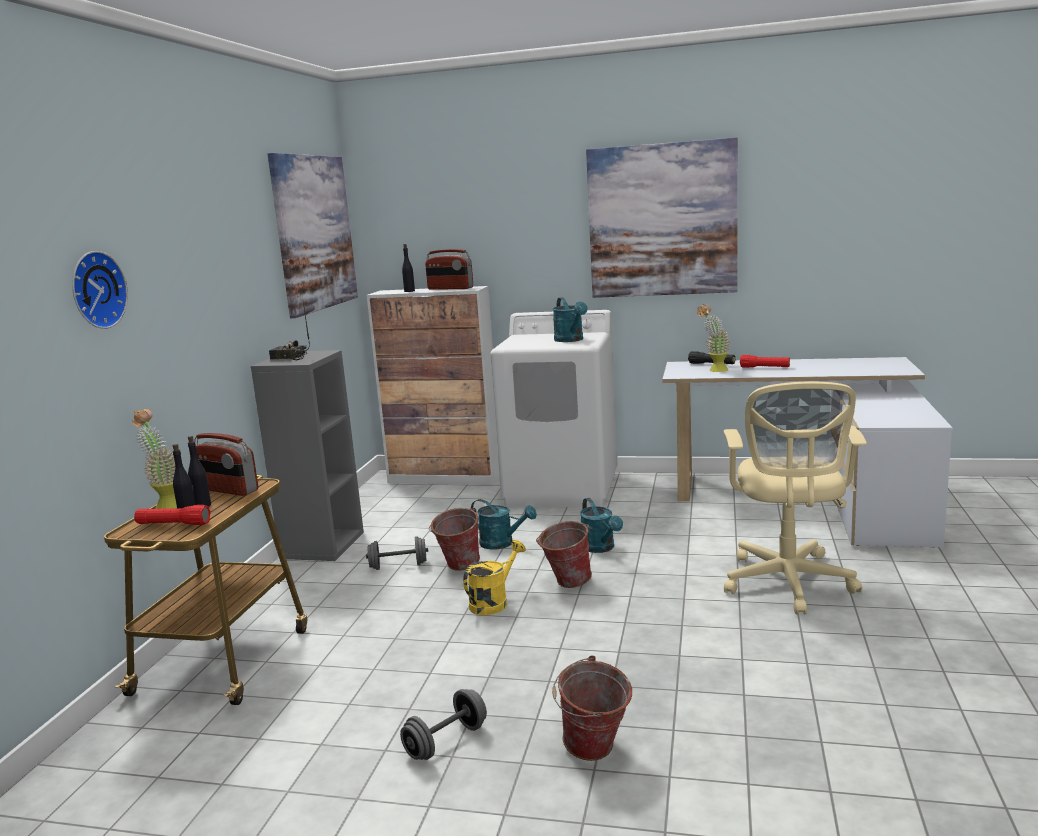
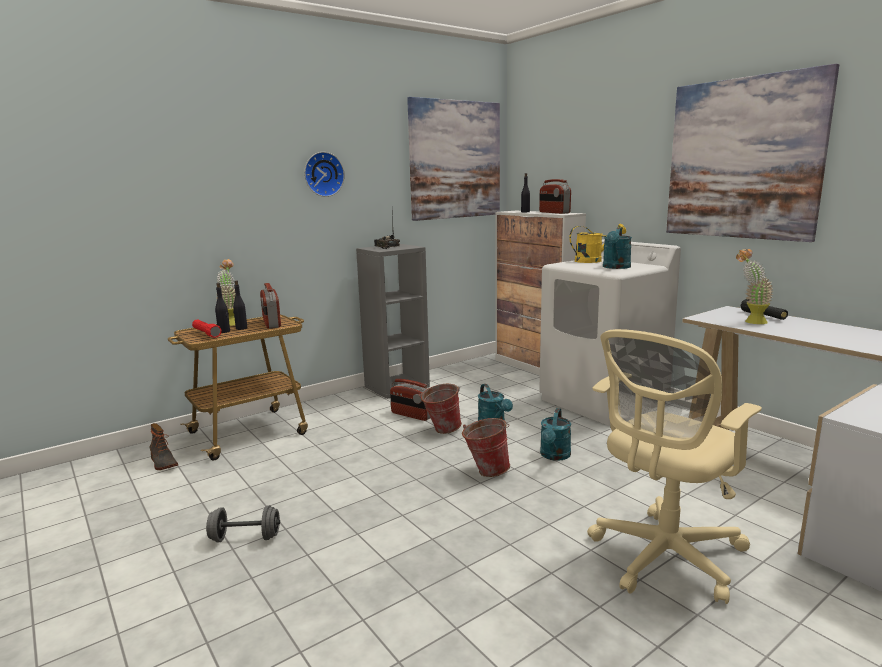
camera: 40 degrees right, 0 degrees up
(95, 290) = (208, 179): wall clock -> wall clock (323, 174)
(164, 740) = (162, 463): none -> boot
(398, 566) = (411, 415): grey dumbbell -> radio
(493, 602) = (420, 462): yellow watering can -> yellow watering can (593, 260)
(594, 753) = (293, 600): bucket -> none
(764, 368) = (811, 330): red flashlight -> none

